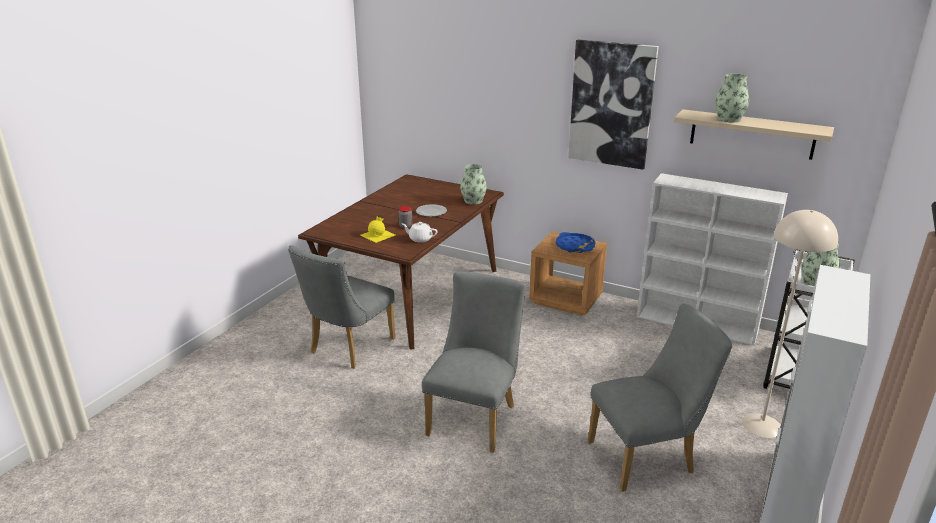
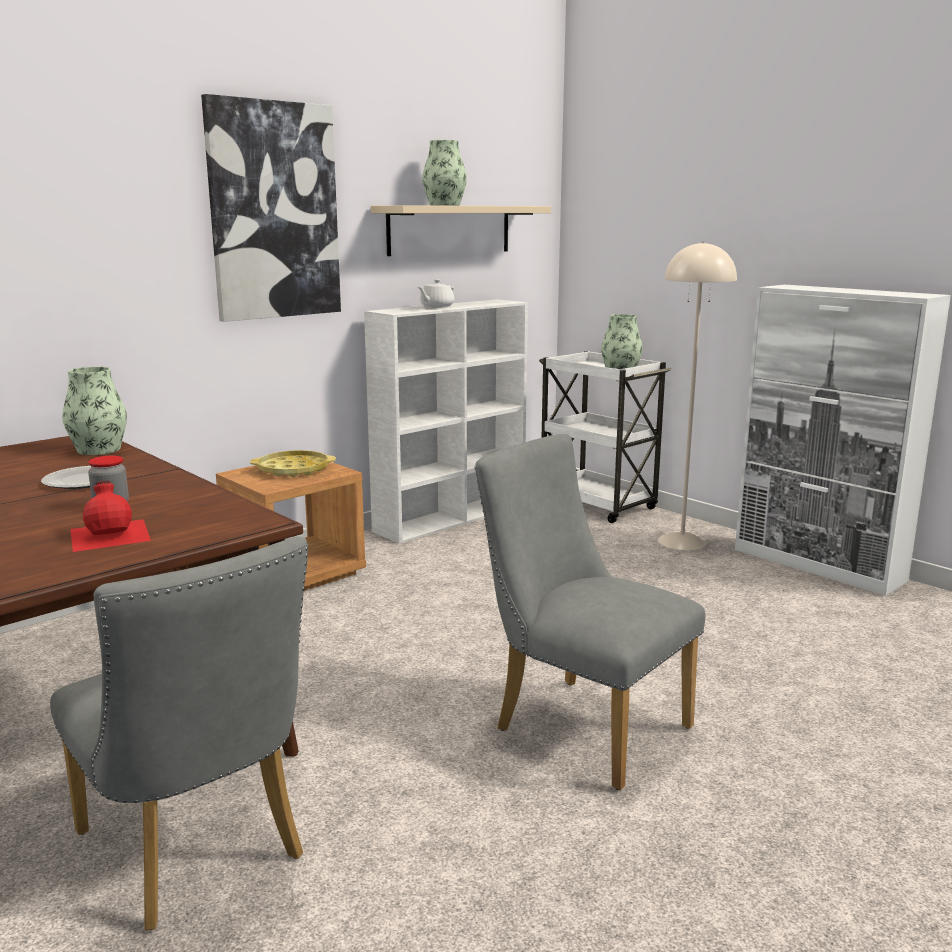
camera: 70 degrees left, 10 degrees down
(378, 235) = (111, 534): yellow bottle -> red bottle
(420, 239) = (204, 503): white teapot -> white teapot (436, 307)
(575, 246) = (293, 470): blue tray -> yellow tray
(647, 457) = (727, 613): grey chair -> none

